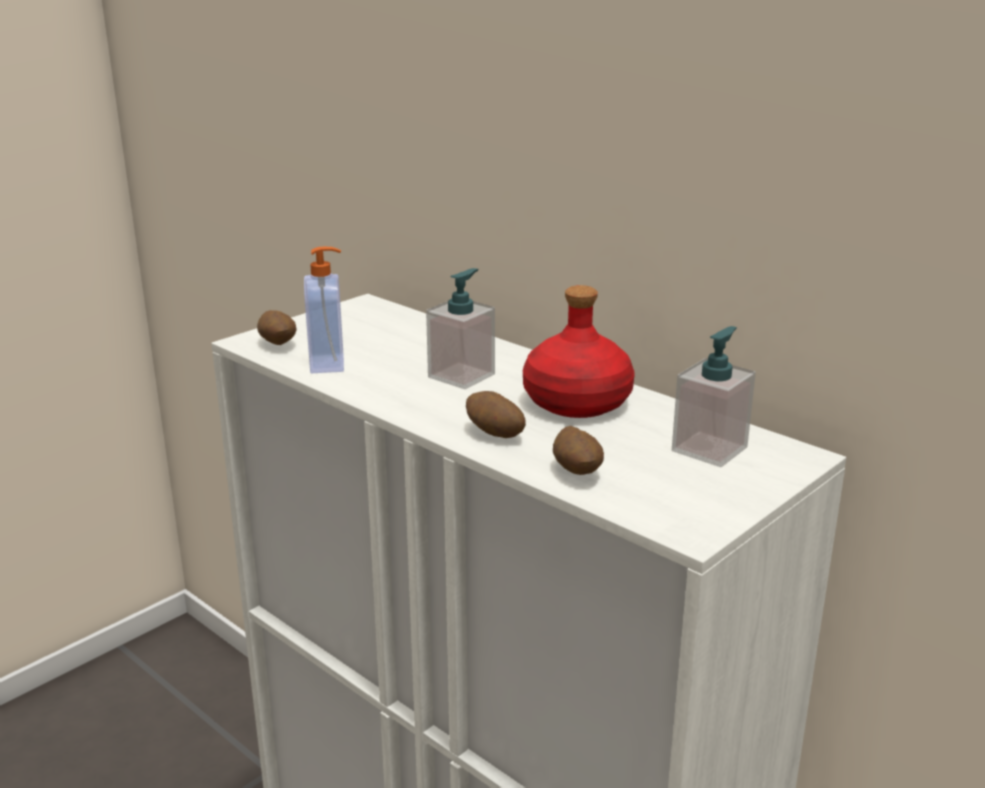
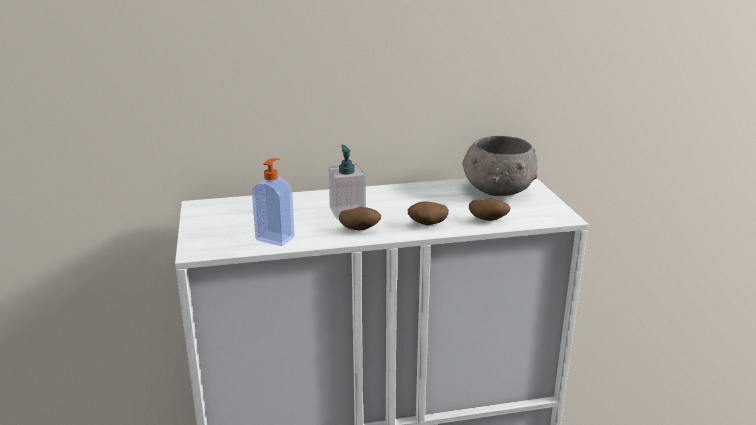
camera: 55 degrees left, 0 degrees up
(278, 344) = (218, 244): potato -> potato (360, 230)
(576, 402) = (417, 198): red bottle -> none
(709, 449) = (497, 190): soap dispenser -> grey bowl

